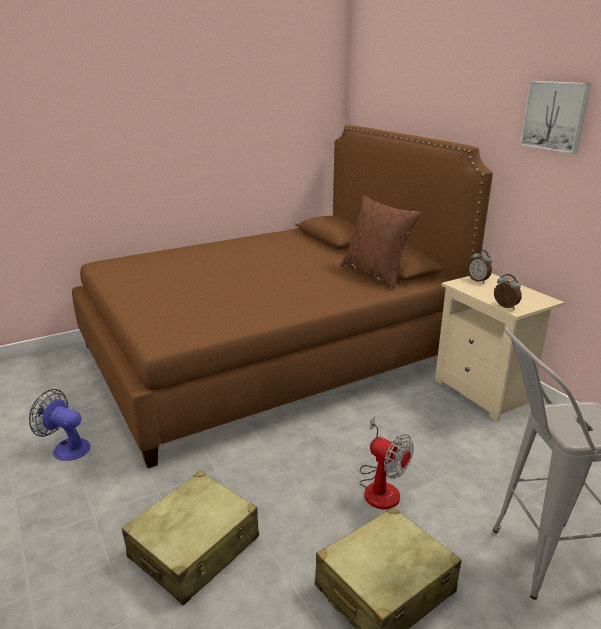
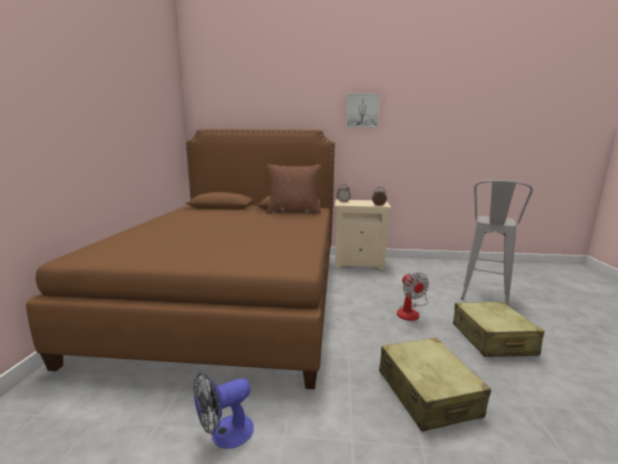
camera: 55 degrees left, 10 degrees down
(380, 486) = (411, 311): fan -> fan turned 90 degrees clockwise

